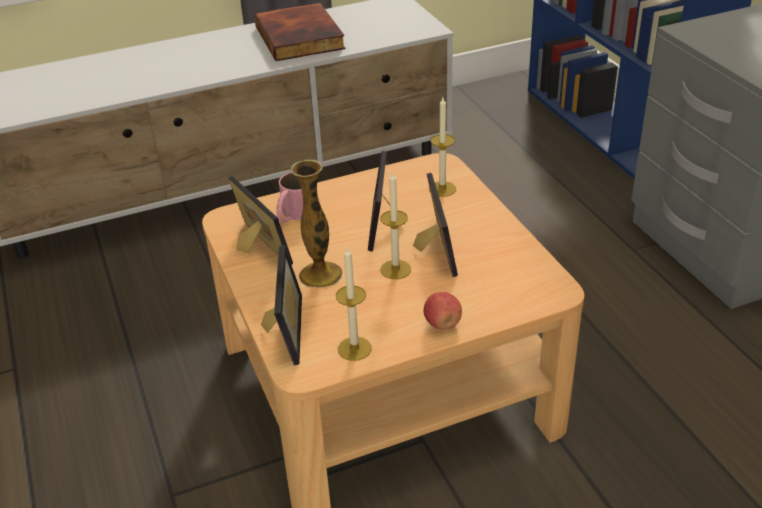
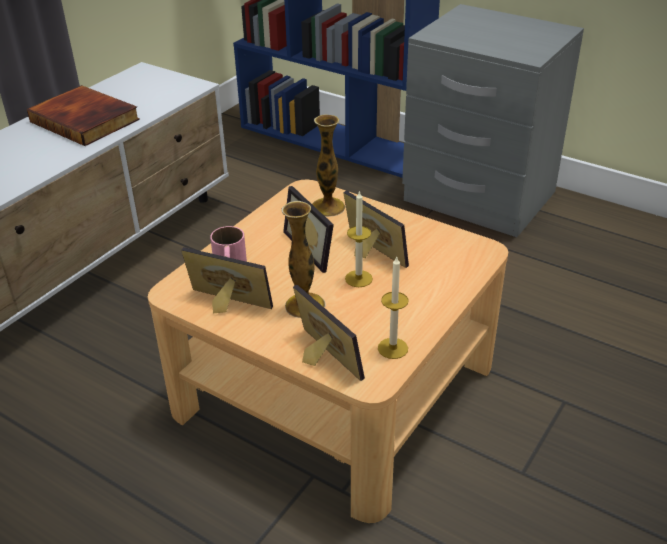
camera: 35 degrees left, 0 degrees up
(442, 189) = (328, 207): candle -> vase
(442, 324) = (435, 303): apple -> none

